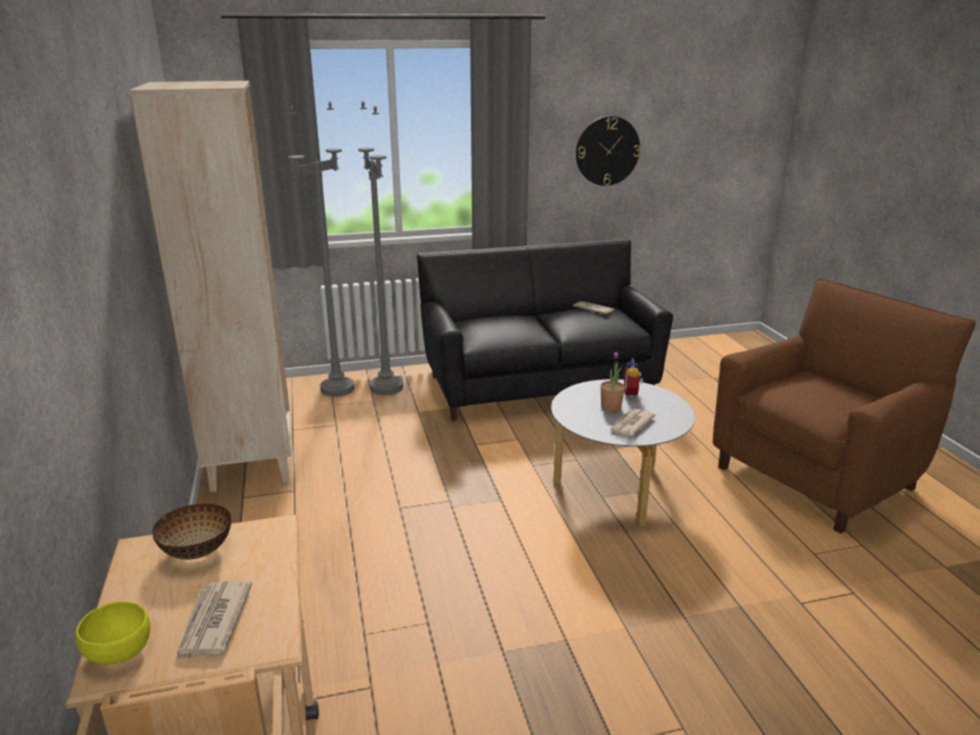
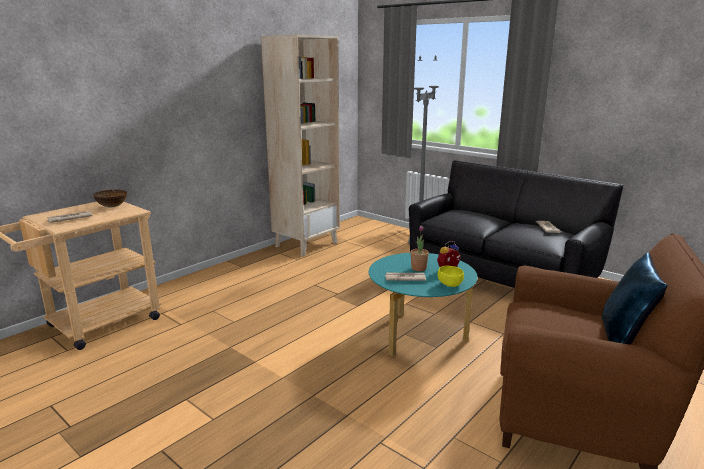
camera: 55 degrees right, 5 degrees down
(120, 652) = (48, 214): yellow bowl -> yellow bowl (450, 284)
(337, 389) = (397, 235): grey floor lamp -> none
(607, 151) = (626, 106): wall clock -> none
(615, 490) = (419, 335): grey coffee table -> turquoise coffee table
(854, 388) = (623, 341): none -> blue pillow

